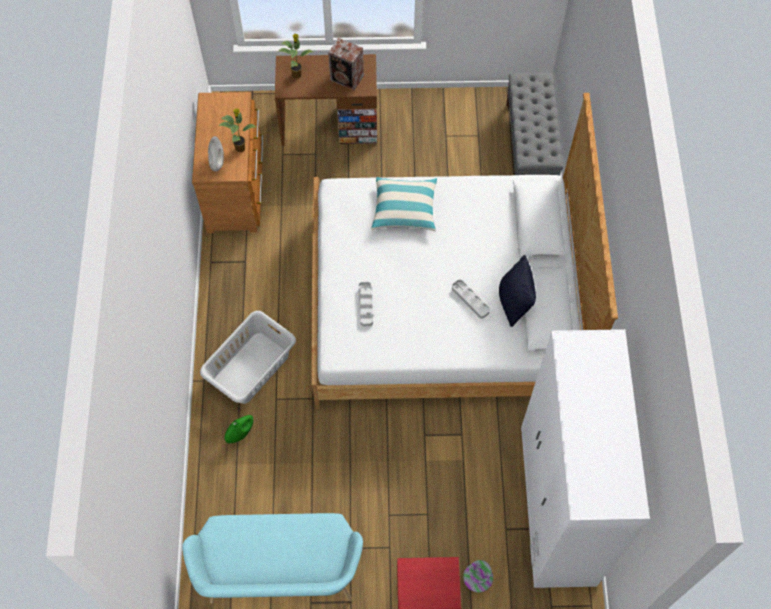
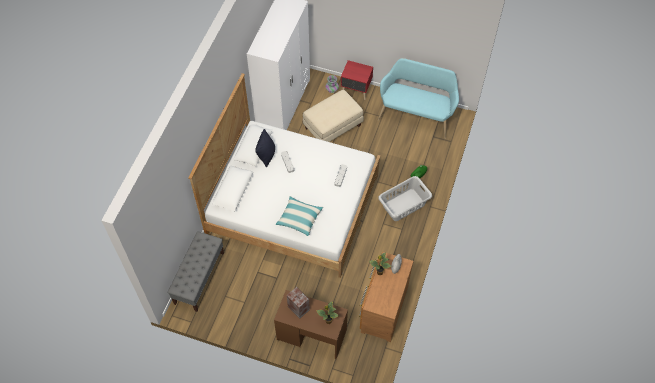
camera: 160 degrees left, 5 degrees down
(439, 489) = (332, 126): none -> beige ottoman

